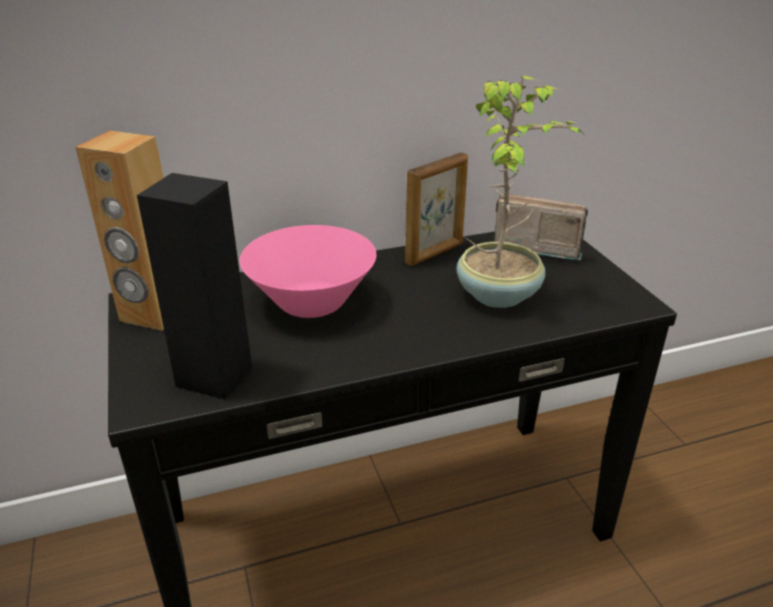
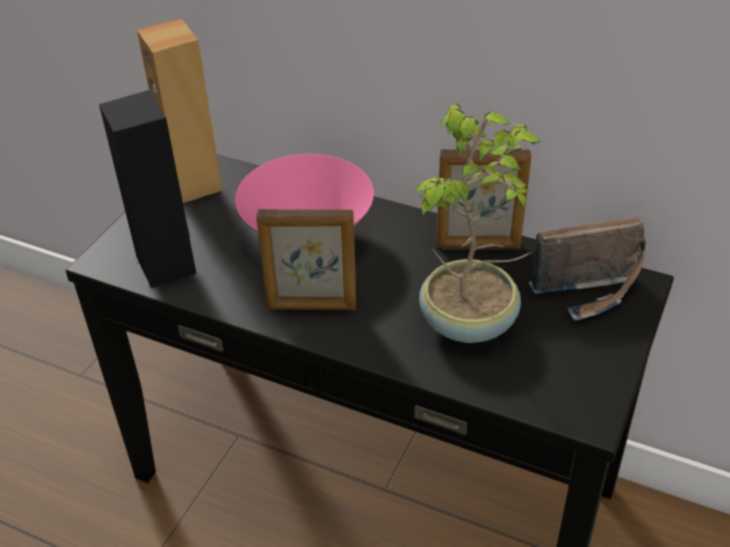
camera: 45 degrees right, 10 degrees up
(383, 340) = (312, 307): none -> picture frame
(535, 246) = (591, 292): radio -> radio turned 105 degrees clockwise

